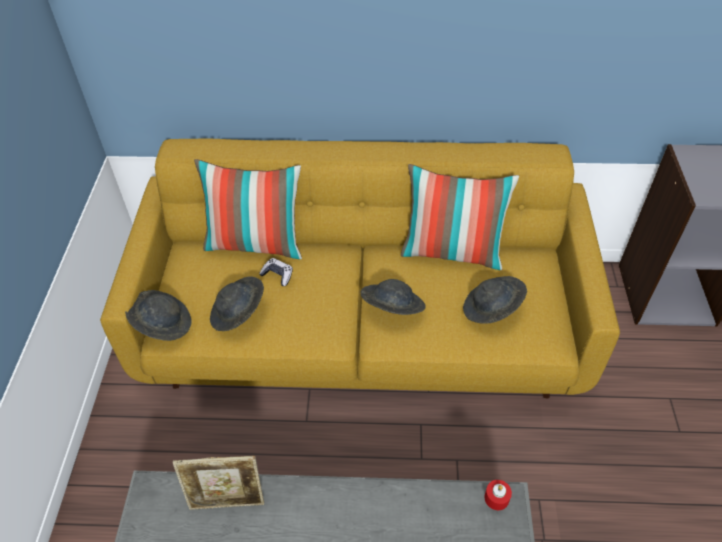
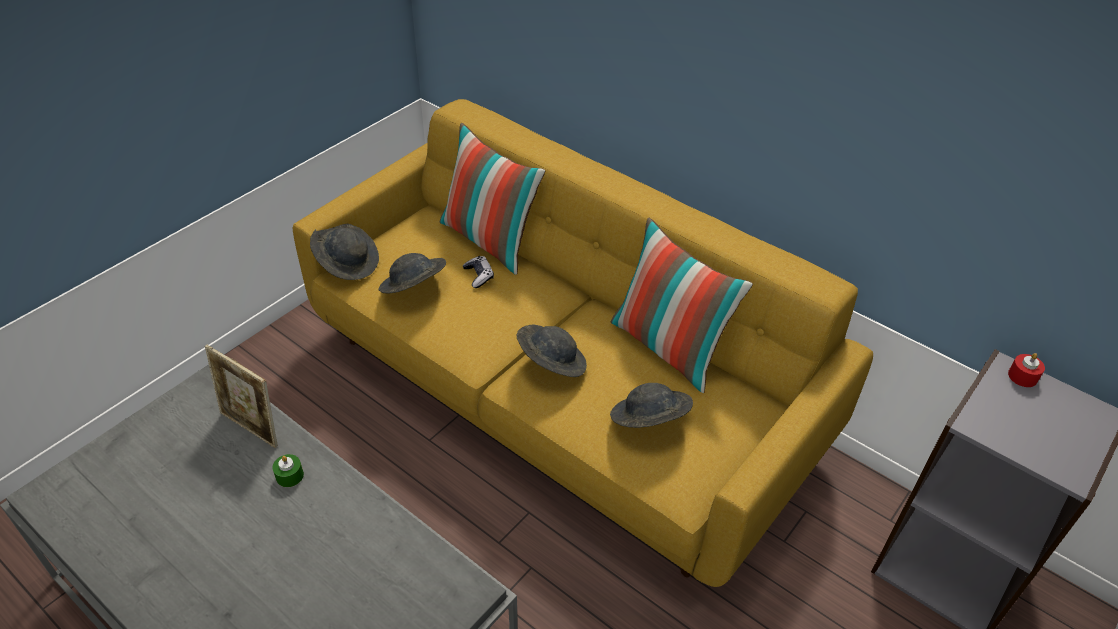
camera: 35 degrees right, 5 degrees down
(298, 517) = (289, 476): none -> green candle
(496, 498) = (466, 583): red candle -> red candle (1022, 376)

